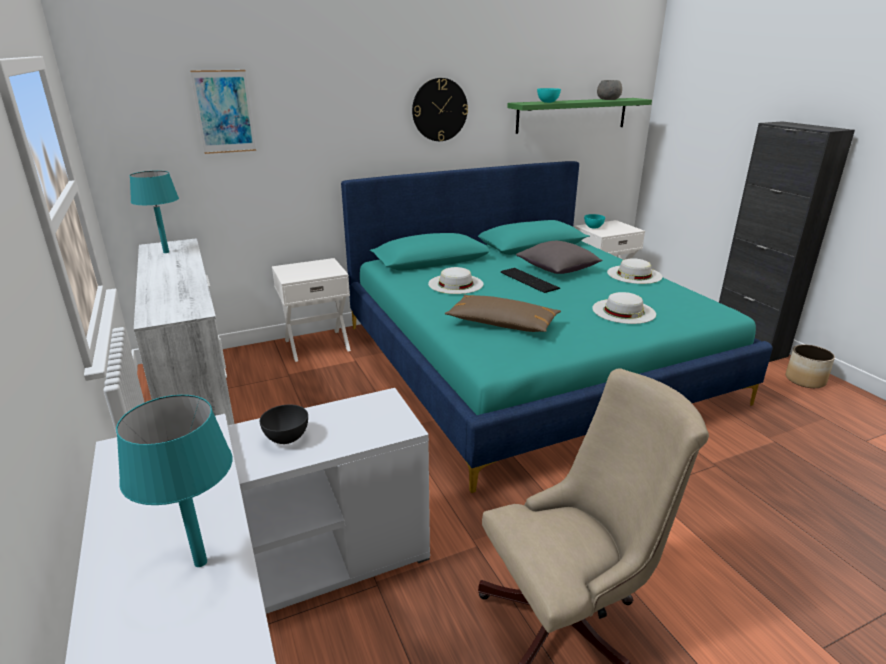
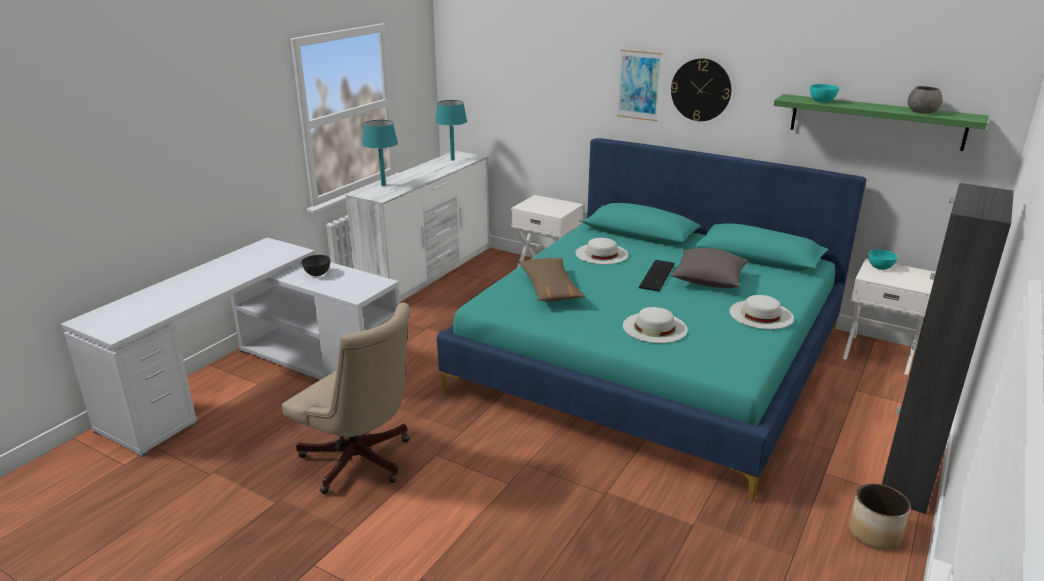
camera: 55 degrees right, 0 degrees up
(200, 562) = (206, 287): turquoise table lamp -> turquoise table lamp (383, 185)
(224, 112) = (520, 65): picture -> picture (639, 85)

